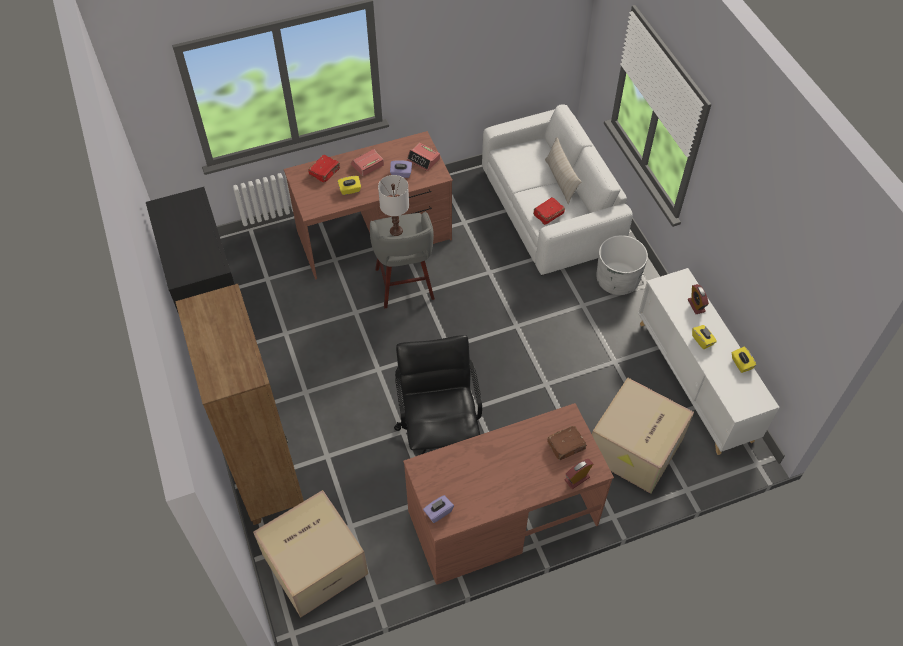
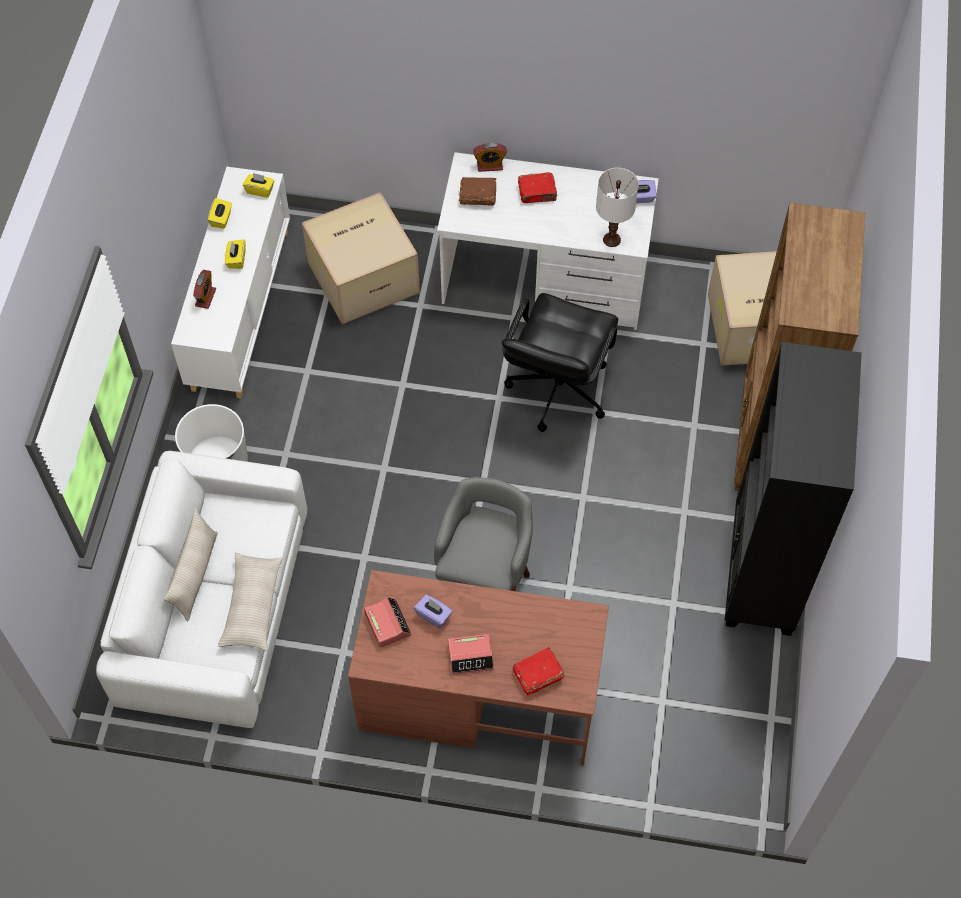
camera: 150 degrees left, 5 degrees up
(350, 190) = (519, 624): yellow tissue box -> yellow tissue box (260, 190)
(396, 231) = (488, 551): white table lamp -> white table lamp (612, 240)
(502, 517) = (545, 280): brown desk -> white desk
(517, 179) = (252, 606): none -> beige pillow
(548, 214) = (257, 528): red book -> red book (537, 193)

